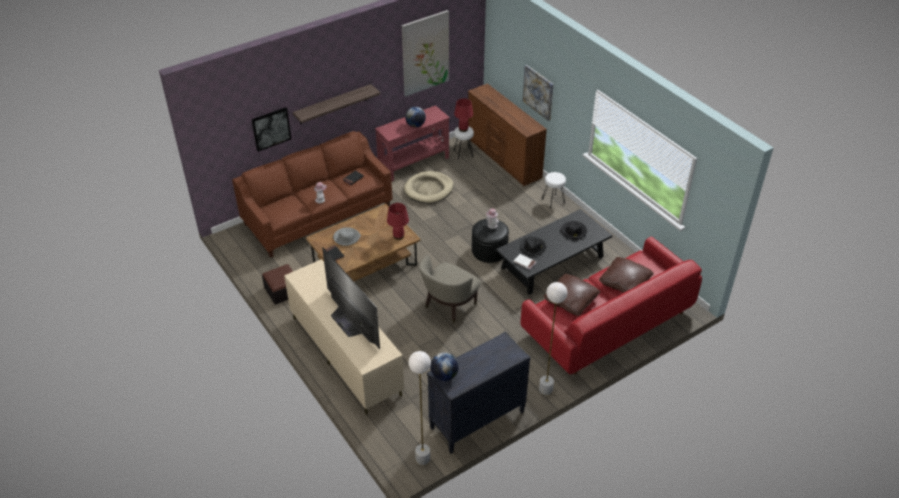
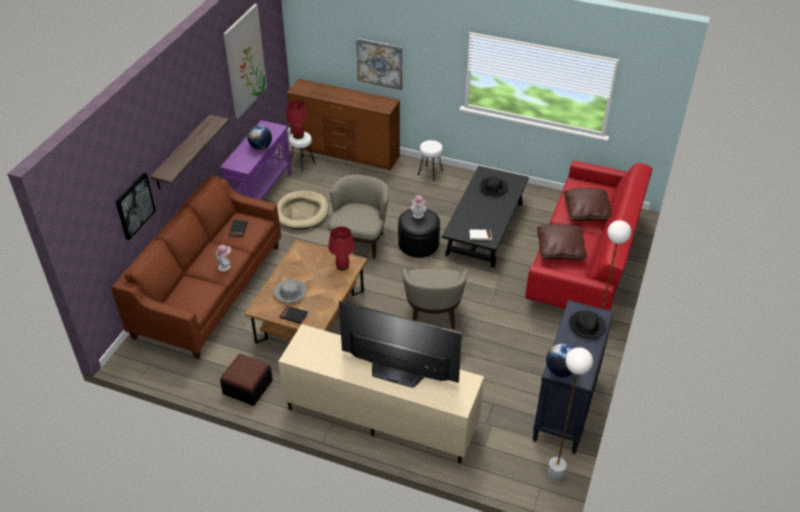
camera: 35 degrees left, 0 degrees up
(414, 163) = (261, 193): red console table -> purple console table
(449, 228) = (360, 241): none -> beige armchair
(533, 247) = (473, 218): black hat -> black hat (587, 326)

